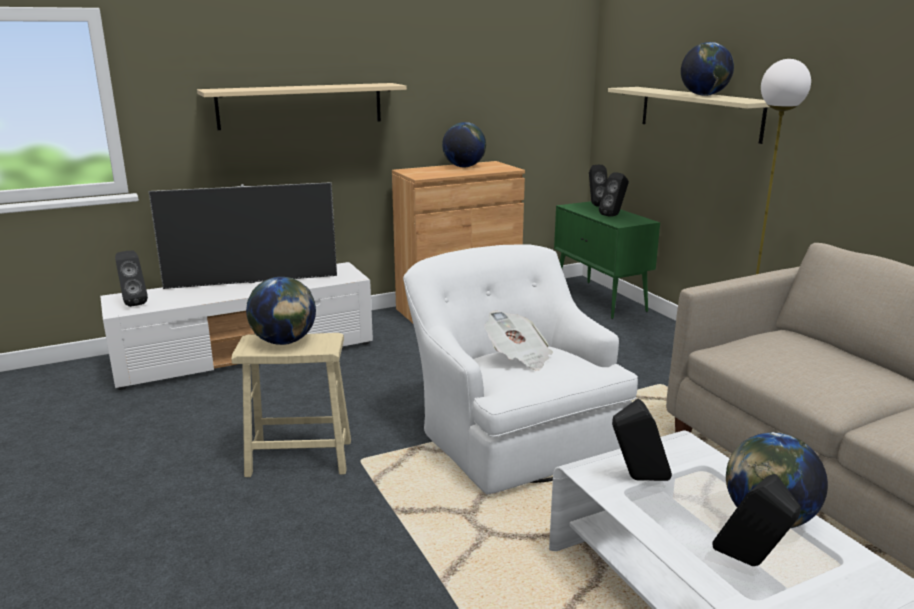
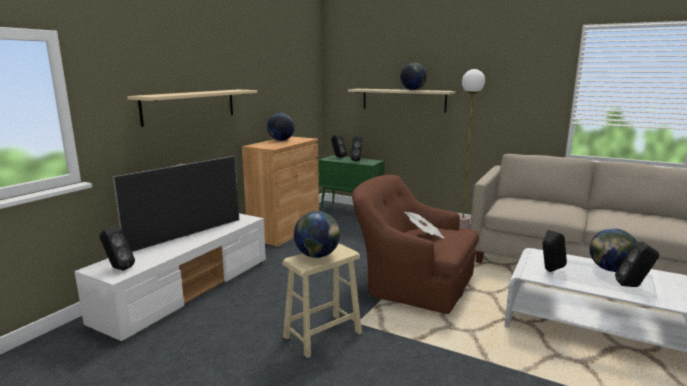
camera: 35 degrees left, 5 degrees down
(512, 435) = (411, 284): white armchair -> brown armchair

